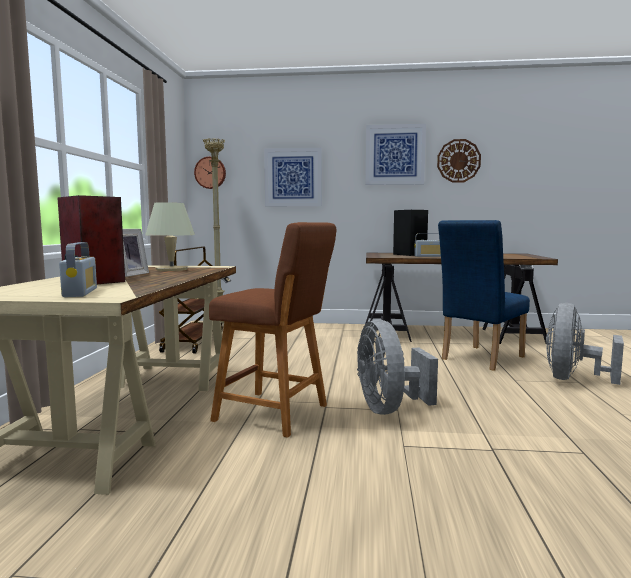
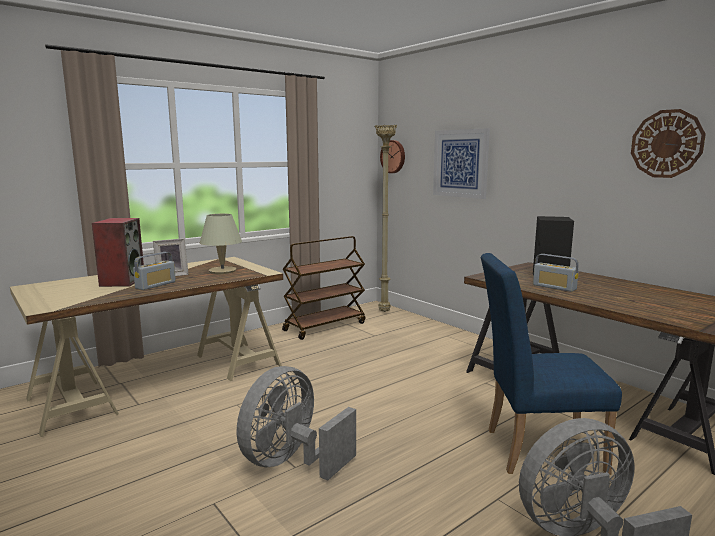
camera: 45 degrees right, 5 degrees up
(80, 292) = (62, 296): radio -> radio (156, 285)
(276, 414) = (217, 423): brown stool -> none
(395, 155) = (573, 135): picture -> none

